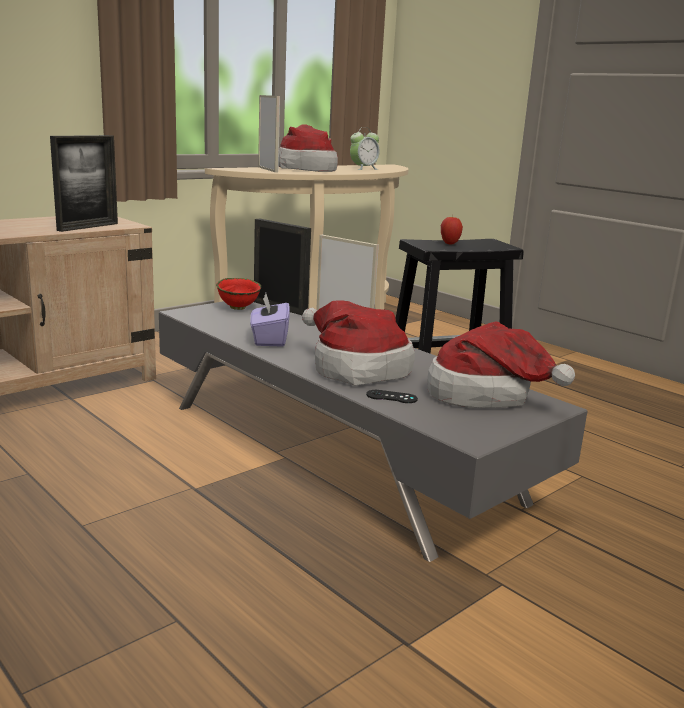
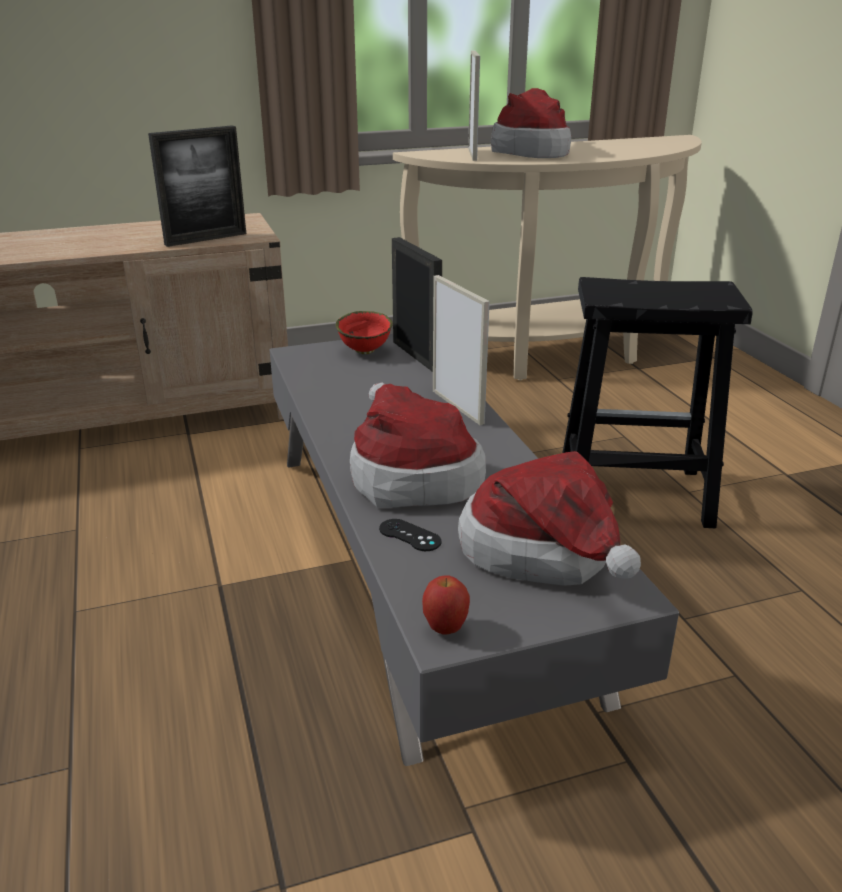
camera: 25 degrees right, 10 degrees up
(269, 339) = (352, 410): purple tissue box -> none
(363, 169) = (620, 149): alarm clock -> none
(449, 243) = (646, 290): apple -> apple (445, 628)

